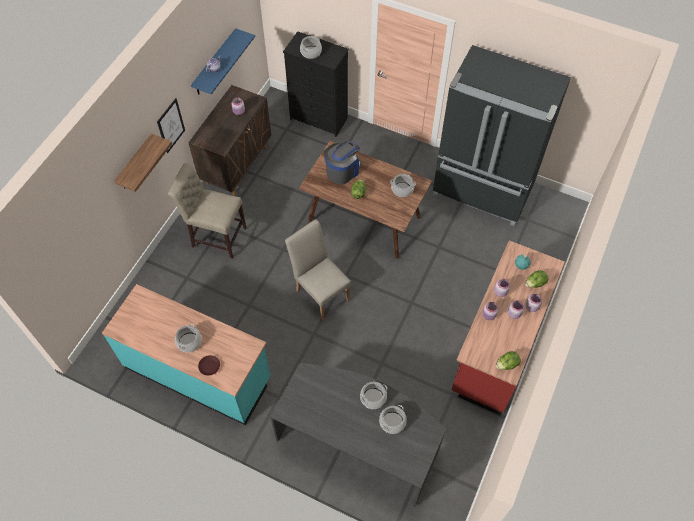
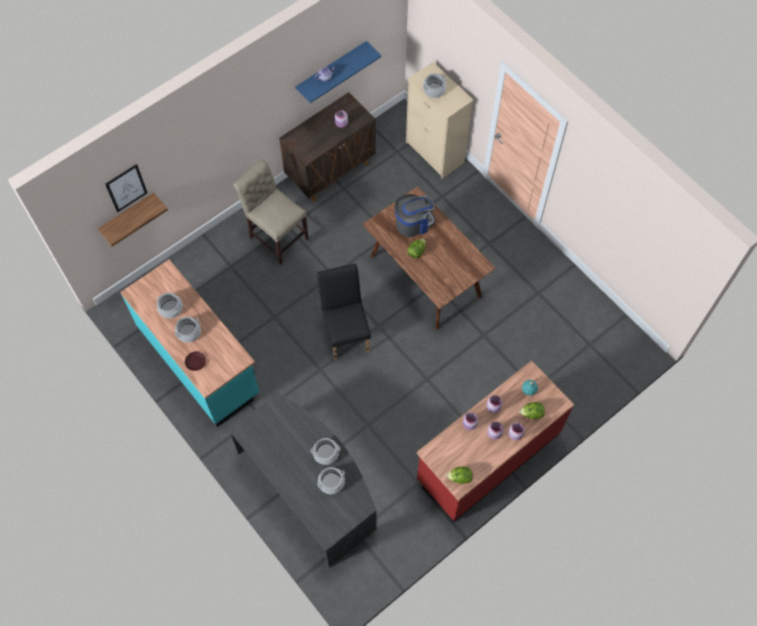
camera: 25 degrees right, 5 degrees up
(135, 163) = (210, 146): shelf -> shelf (128, 216)
(171, 125) = (261, 119): picture -> picture (126, 188)
(319, 119) = (435, 153): black dresser -> beige dresser
(320, 292) = (346, 332): beige chair -> black chair
(402, 189) = (461, 265): cooking pot -> cooking pot (171, 308)
(482, 191) = (559, 295): black fridge -> none

